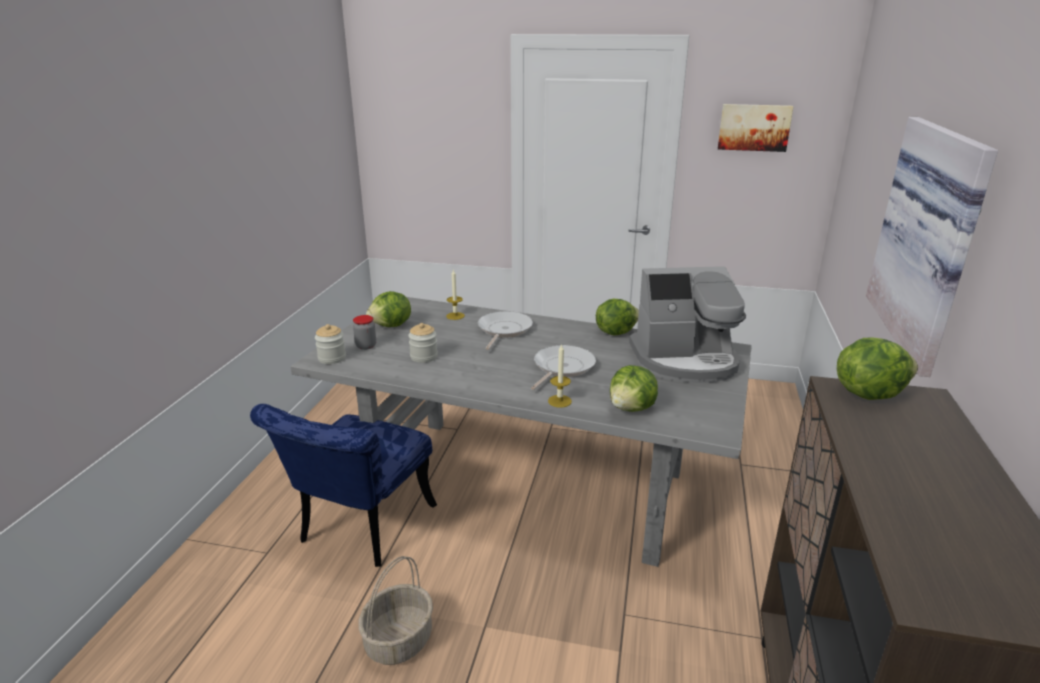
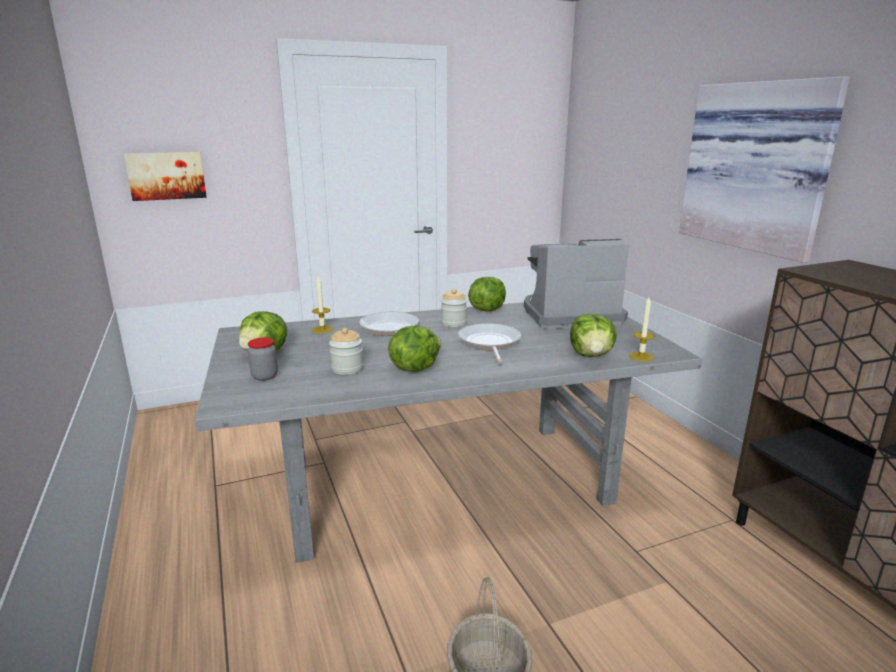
camera: 35 degrees left, 5 degrees down
(332, 358) = (240, 397): jar -> jar (453, 323)
(359, 530) = (322, 601): blue chair -> none
(559, 401) = (530, 366): candle -> candle (641, 356)
(685, 360) = (569, 315): coffee machine -> coffee machine turned 150 degrees counterclockwise
(754, 127) = (504, 128): picture -> picture (166, 175)
(868, 393) = (826, 269): lettuce -> lettuce (414, 368)

